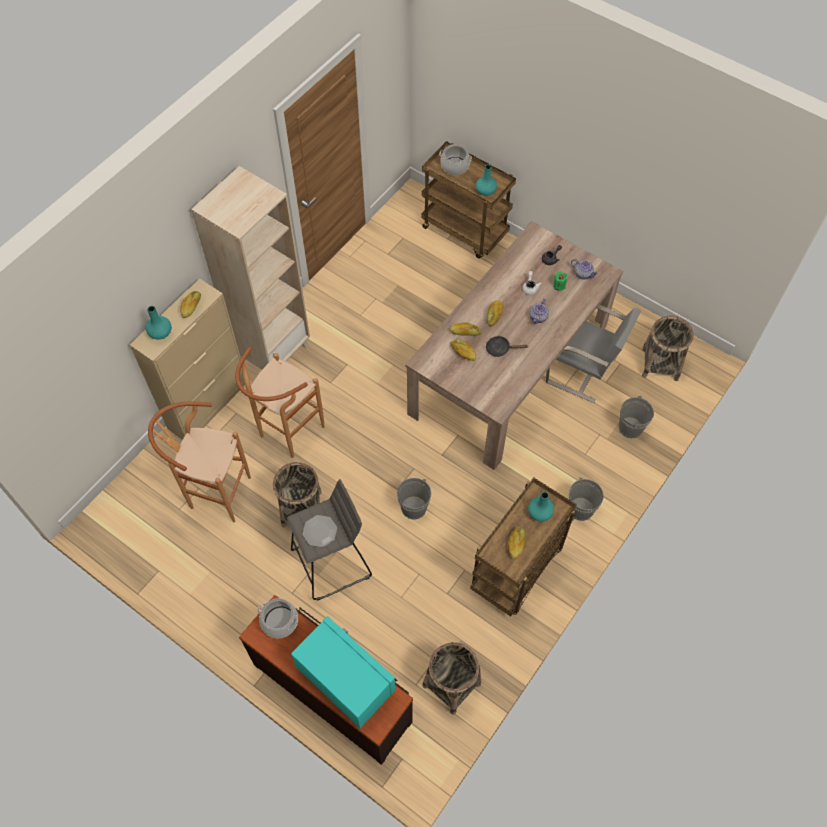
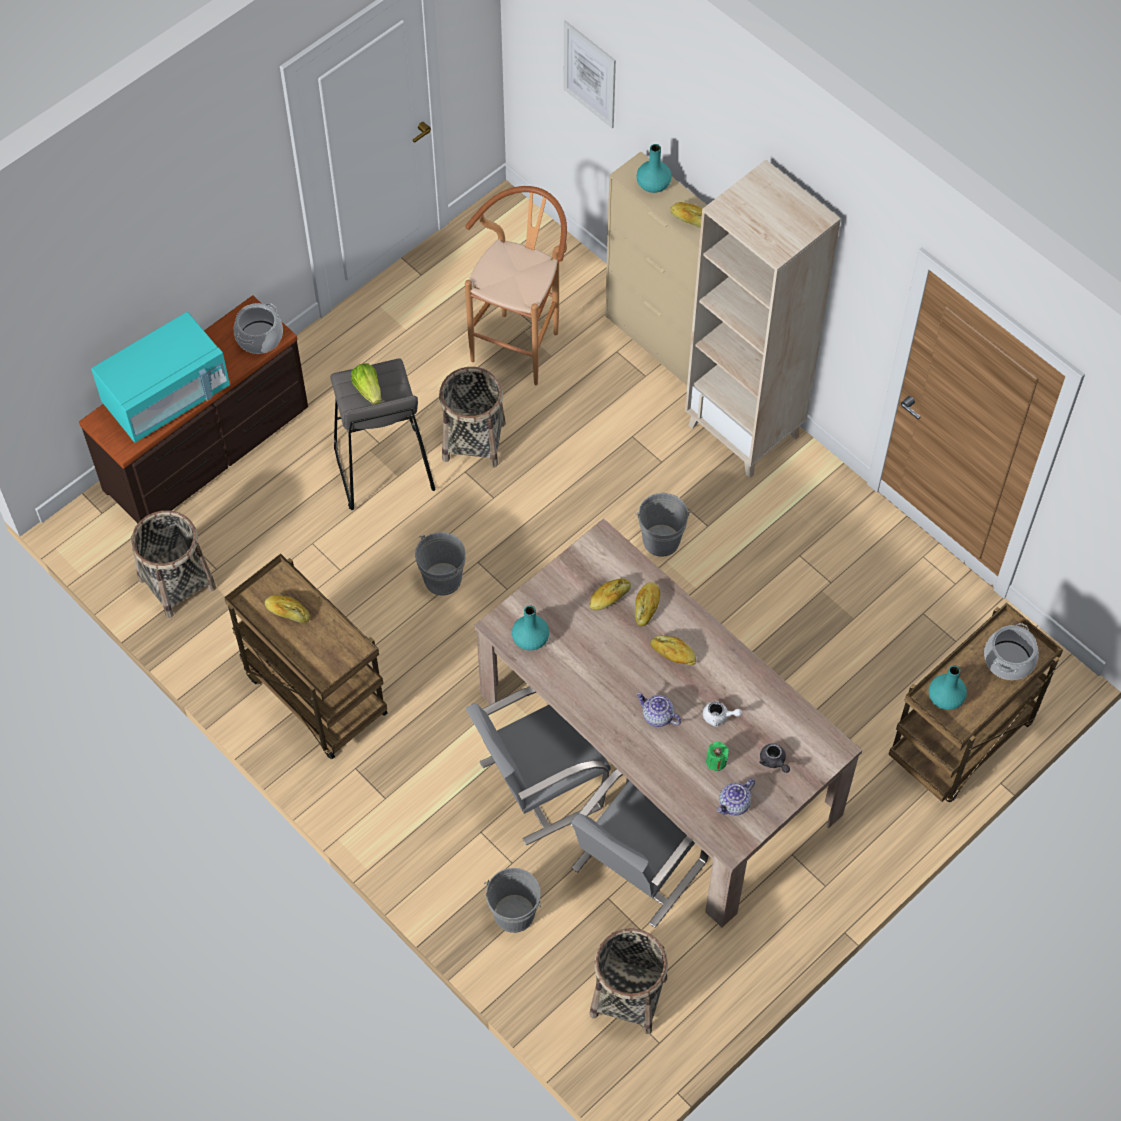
camera: 100 degrees right, 0 degrees up
(74, 365) = (589, 74): none -> picture
(287, 434) = (596, 435): brown stool -> none
(319, 531) = (368, 390): plate -> lettuce
(500, 349) = (607, 650): black frying pan -> none
(539, 513) = (326, 651): turquoise vase -> turquoise vase (530, 639)
(546, 428) = (538, 785): none -> grey chair
(581, 509) = (389, 803): grey bucket -> grey bucket (661, 540)

